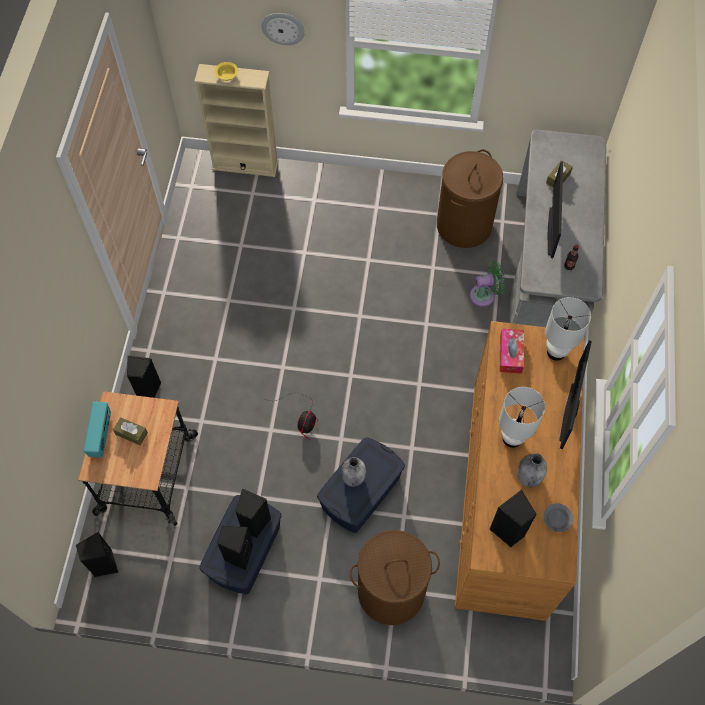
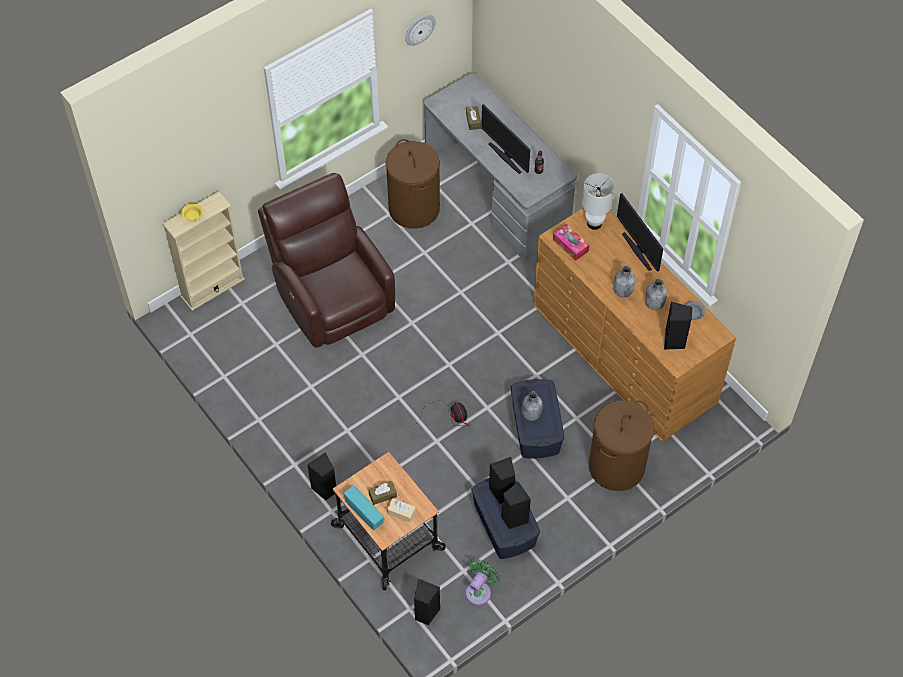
camera: 45 degrees left, 5 degrees down
(128, 462) = (401, 512): none -> beige tissue box
(283, 28) = (225, 148): wall clock -> wall clock (419, 29)
(323, 243) = (332, 296): none -> brown armchair
(485, 295) = (477, 243): green fan -> green fan (480, 590)
(512, 438) = (622, 291): white table lamp -> grey bottle

